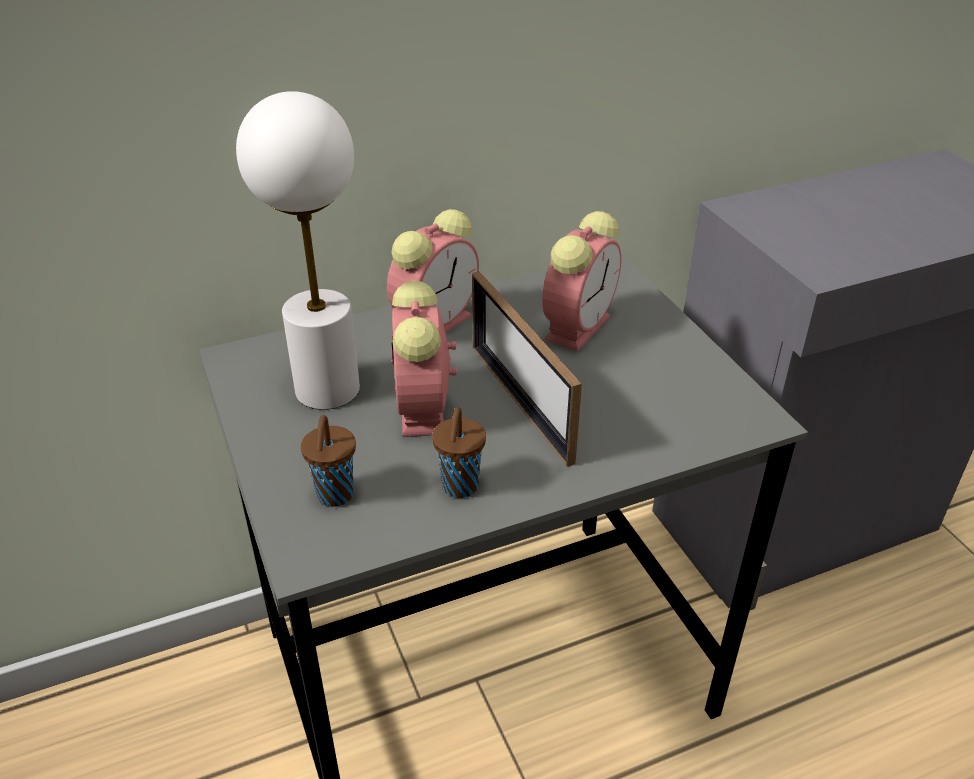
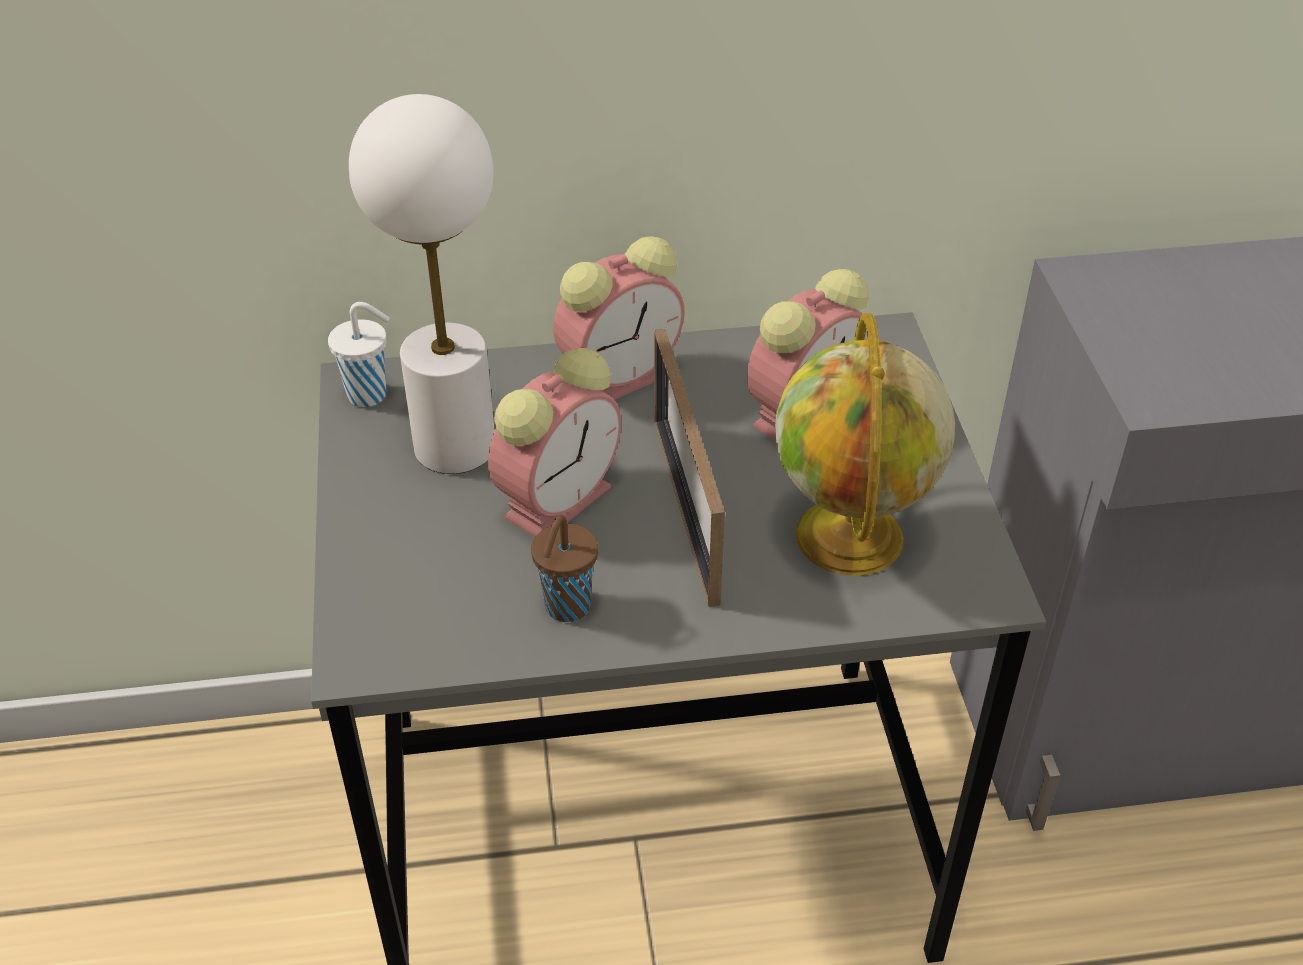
camera: 15 degrees right, 5 degrees up
(246, 364) = (369, 395): none -> white cup
(334, 496) = (415, 589): brown cup -> none
(423, 411) = (560, 498): alarm clock -> alarm clock turned 150 degrees counterclockwise
(648, 402) = (850, 539): none -> globe

